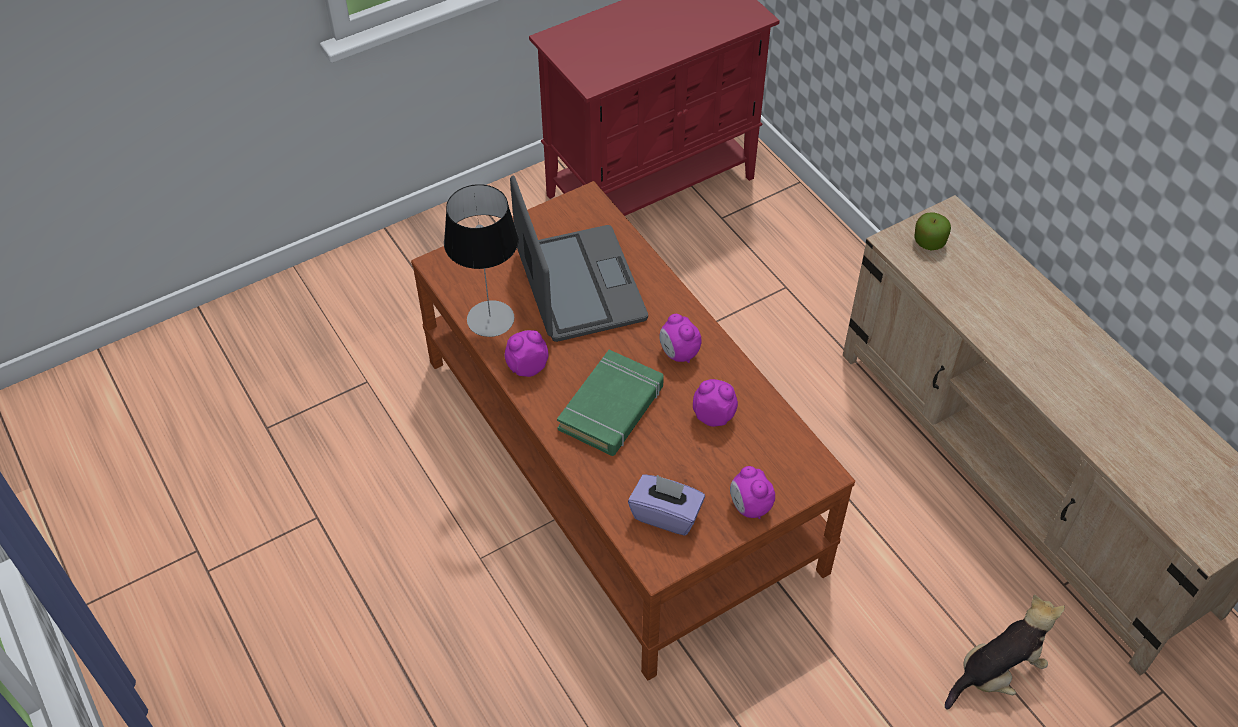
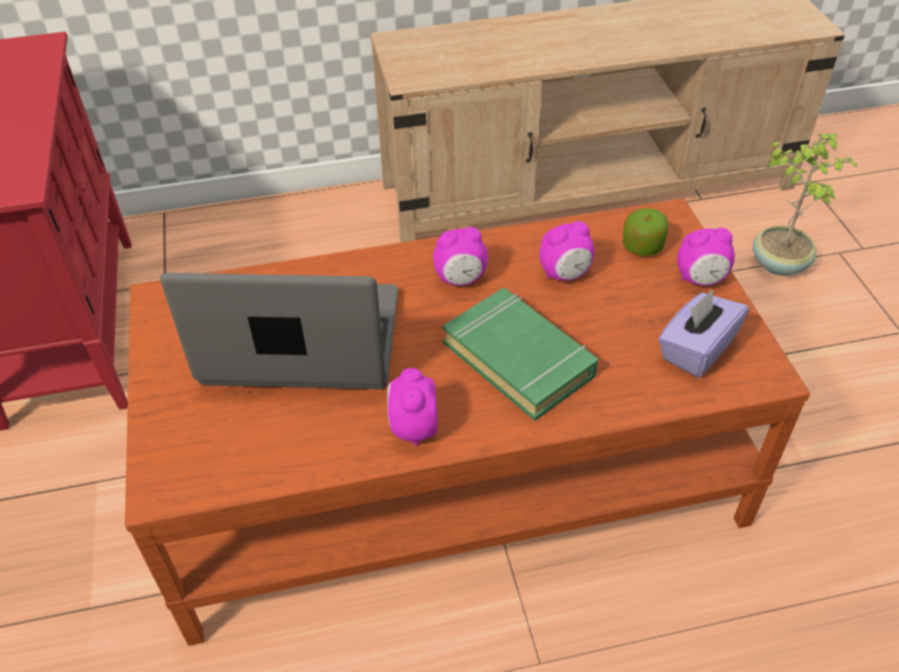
camera: 70 degrees left, 5 degrees down
(490, 319) = (304, 450): table lamp -> none
(714, 416) = (565, 274): alarm clock -> alarm clock turned 150 degrees counterclockwise
(929, 241) = (420, 61): apple -> apple (642, 247)
(996, 672) = (779, 263): plush toy -> potted plant

